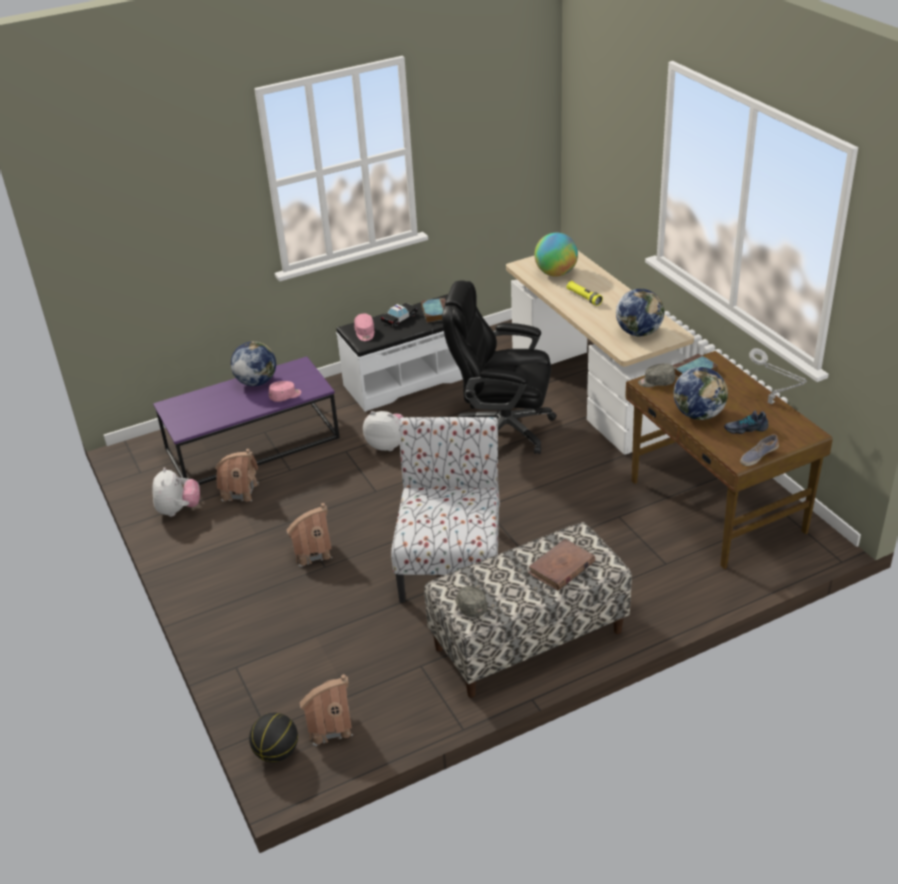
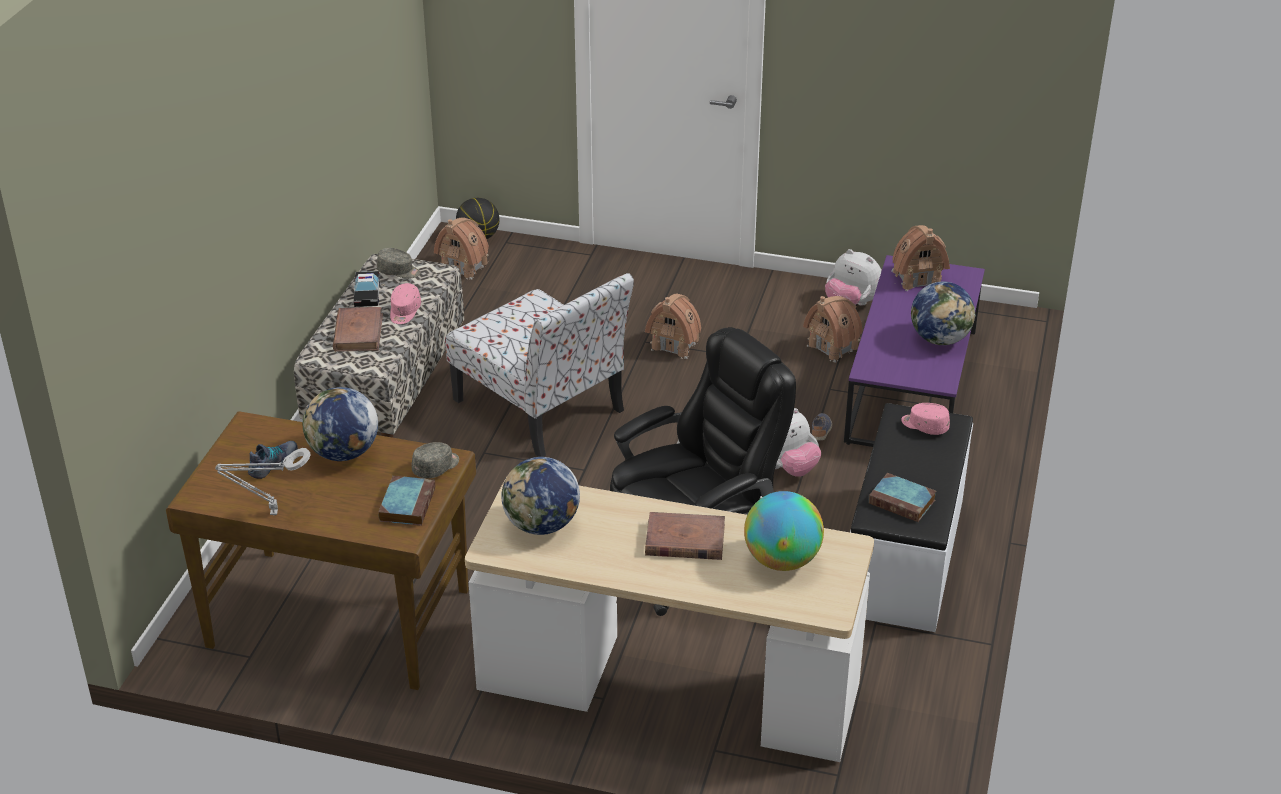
camera: 130 degrees right, 0 degrees up
(193, 418) = (917, 278): none -> toy house
(285, 396) = (882, 343): pink cap -> pink cap (404, 311)
(399, 318) = (927, 468): toy car -> toy car (367, 294)
(584, 298) = (684, 540): yellow flashlight -> brown book
(758, 456) = (231, 440): shoe -> shoe (821, 432)

